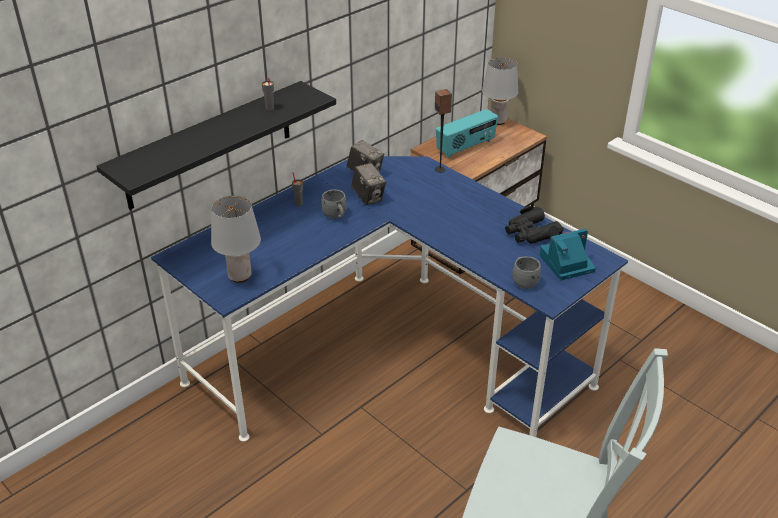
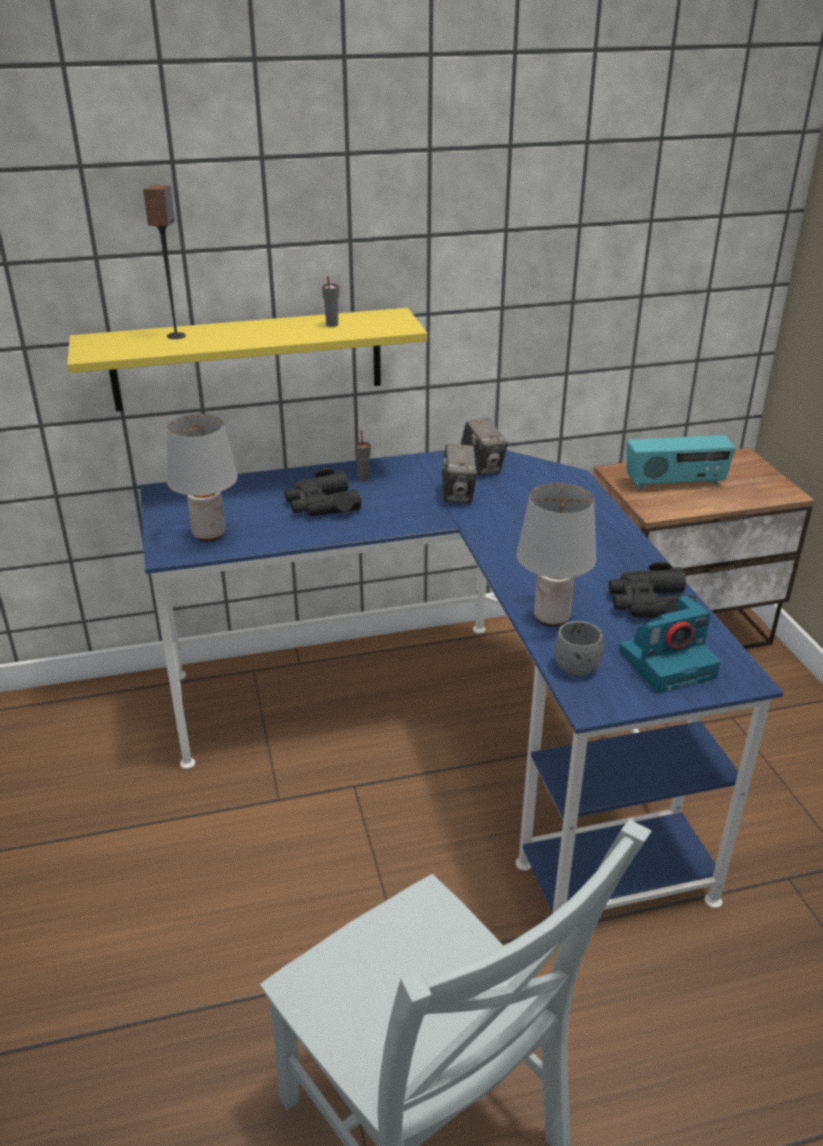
camera: 30 degrees right, 5 degrees down
(209, 145) = (248, 359): black shelf -> yellow shelf
(291, 231) = (322, 504): none -> black binoculars
(336, 216) = (394, 504): grey mug -> none
(440, 169) = (589, 489): speaker -> speaker (176, 336)
(498, 121) = (752, 465): grey table lamp -> grey table lamp (551, 618)
(566, 264) = (668, 662): camera -> camera turned 150 degrees clockwise

